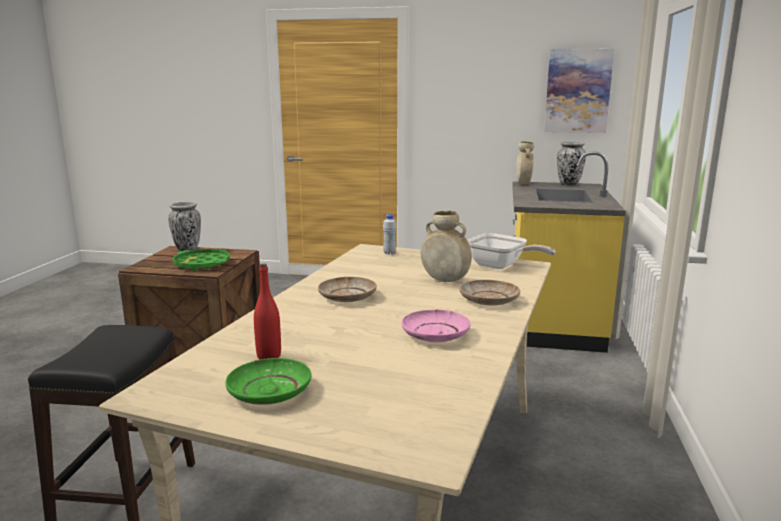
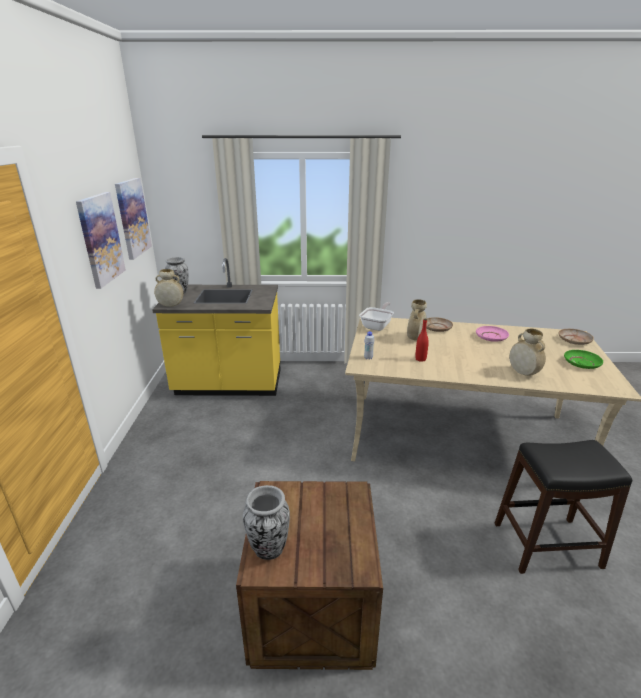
camera: 100 degrees left, 10 degrees up
(202, 264) = (328, 509): green tray -> none
(269, 356) = (556, 369): red bottle -> red bottle (420, 359)
(281, 326) = (523, 373): none -> beige vase
(347, 297) = (465, 361): beige plate -> beige plate (574, 340)
(491, 95) = (100, 239): none -> picture

